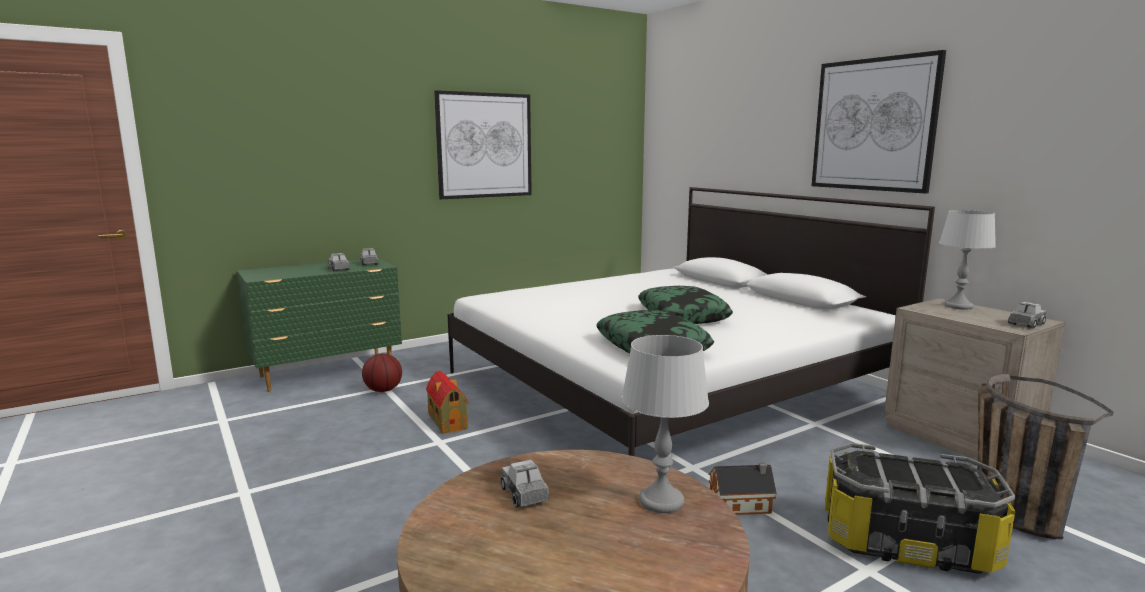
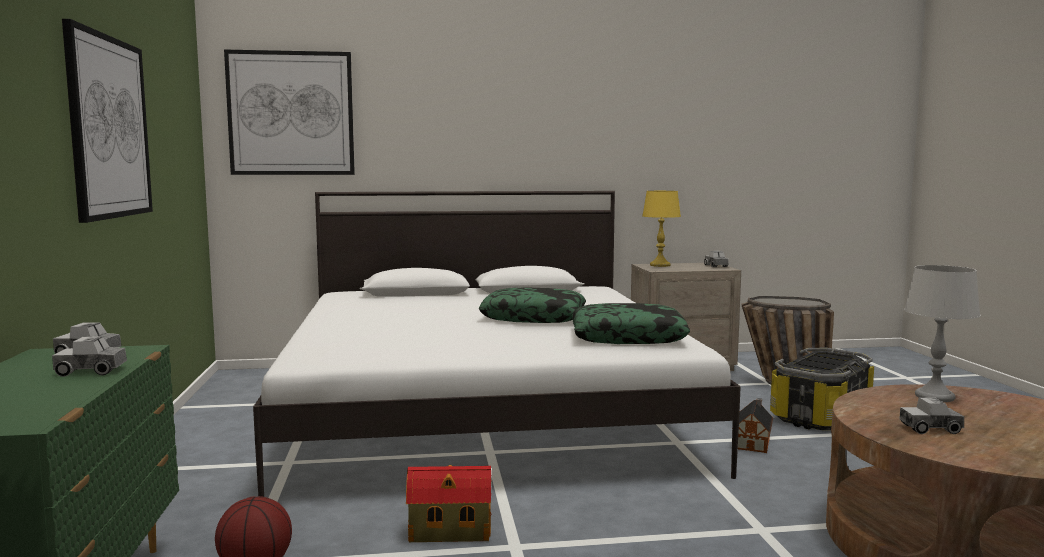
camera: 65 degrees left, 5 degrees down
(873, 125) = (547, 122): picture -> picture (291, 113)
(957, 306) = (660, 265): grey table lamp -> yellow table lamp

